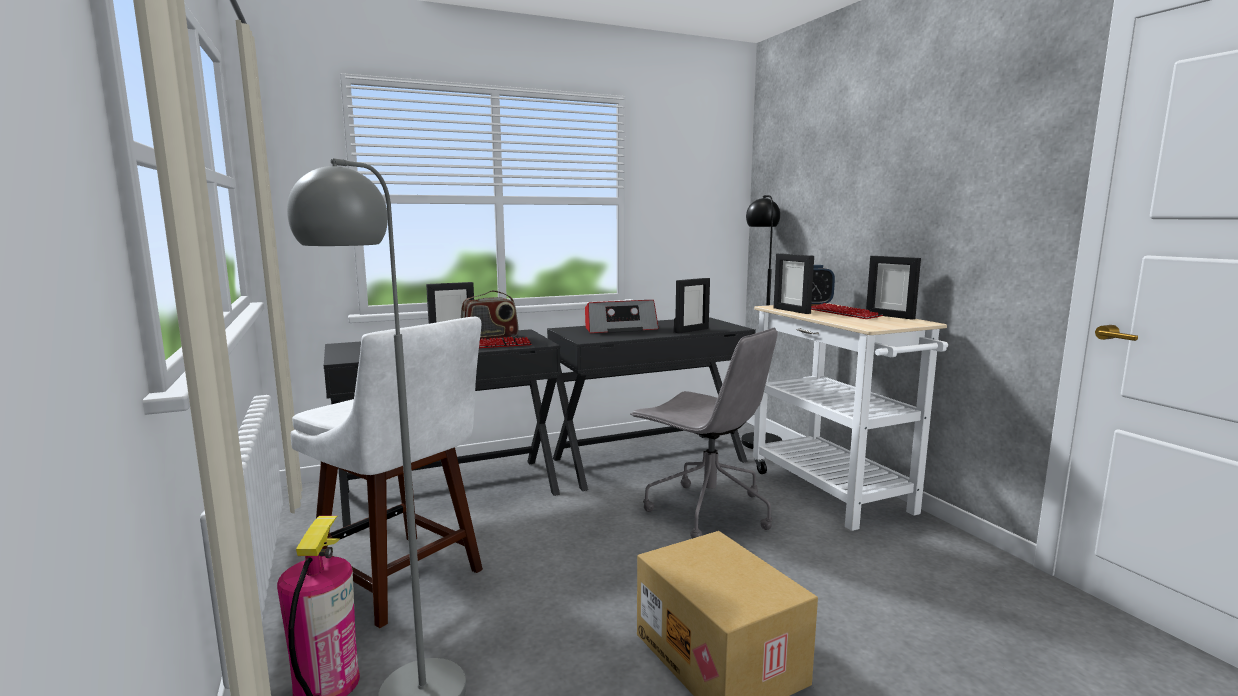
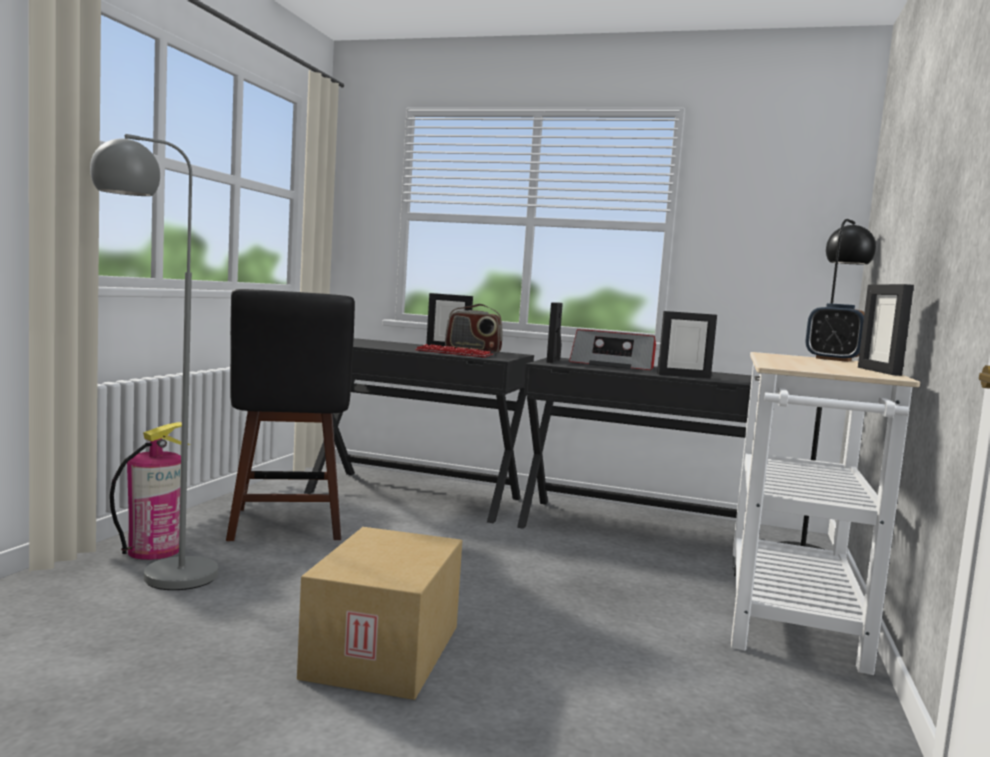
camera: 40 degrees right, 5 degrees down
(402, 579) = (286, 525): white stool -> black stool
(703, 510) = (600, 575): grey office chair -> none
(792, 310) = (773, 356): picture frame -> picture frame (553, 361)
(844, 313) = (826, 364): keyboard -> none

